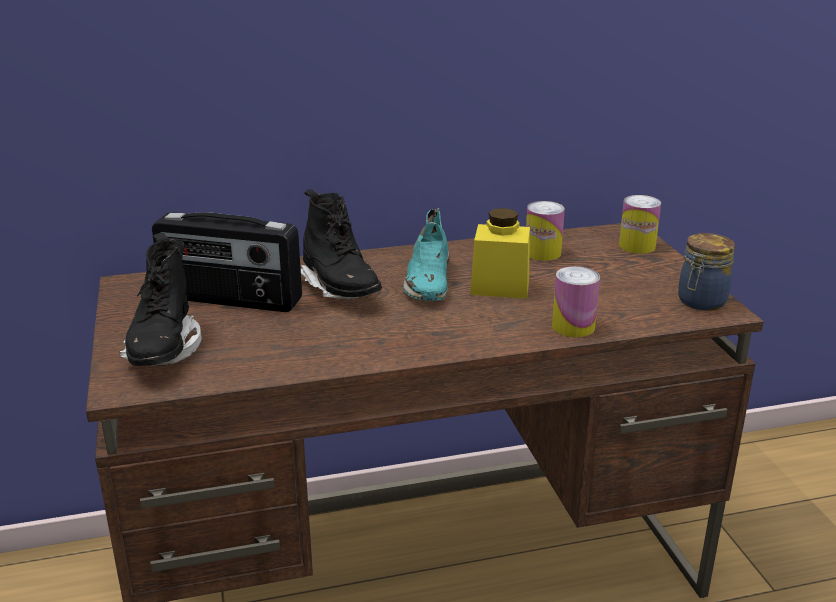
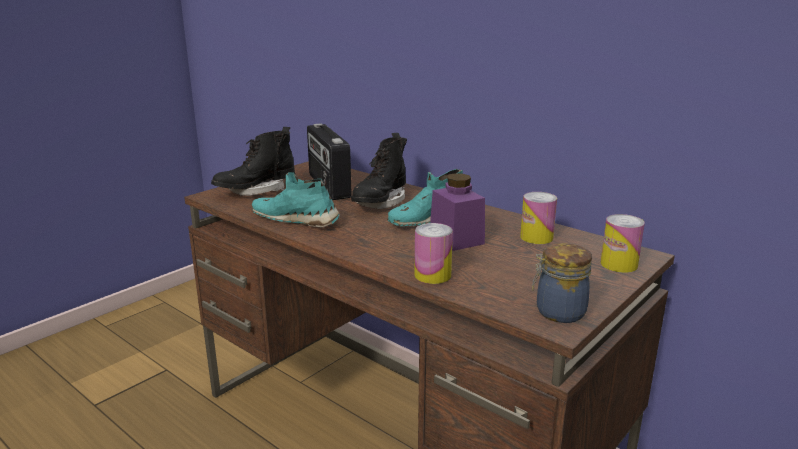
camera: 55 degrees right, 5 degrees down
(319, 352) = (296, 219): none -> turquoise shoe
(500, 286) = (456, 239): yellow jar -> purple jar

